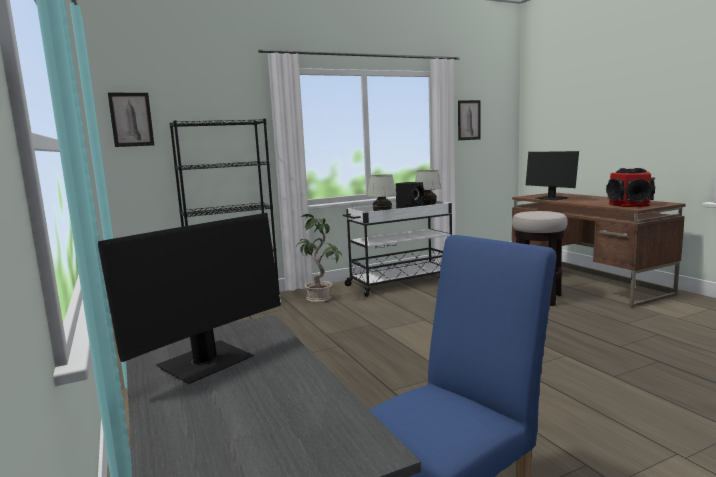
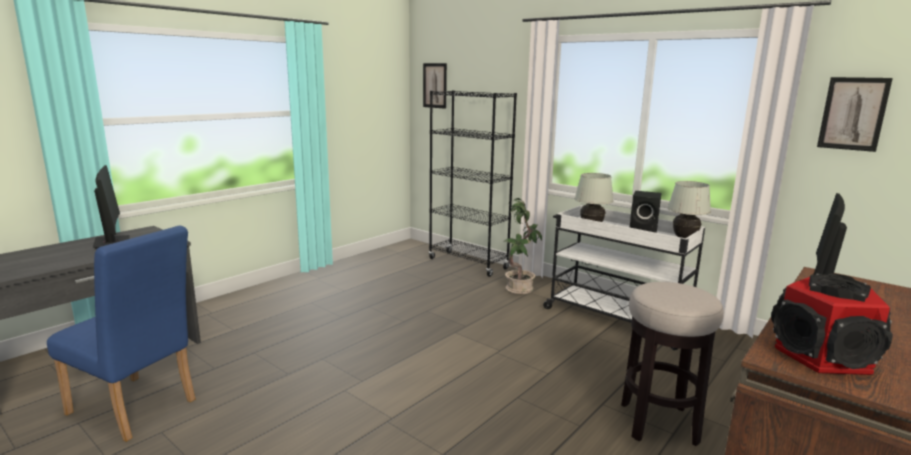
camera: 65 degrees right, 5 degrees up
(206, 363) = (112, 242): monitor -> monitor turned 135 degrees counterclockwise

